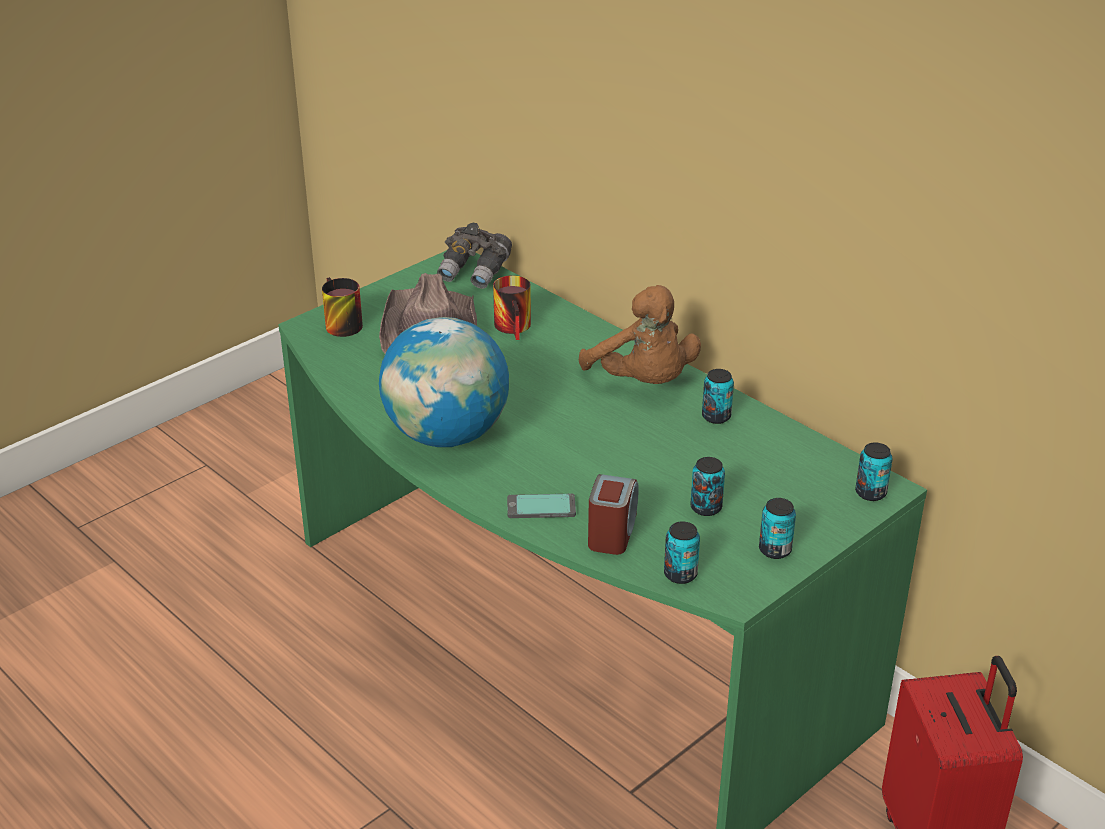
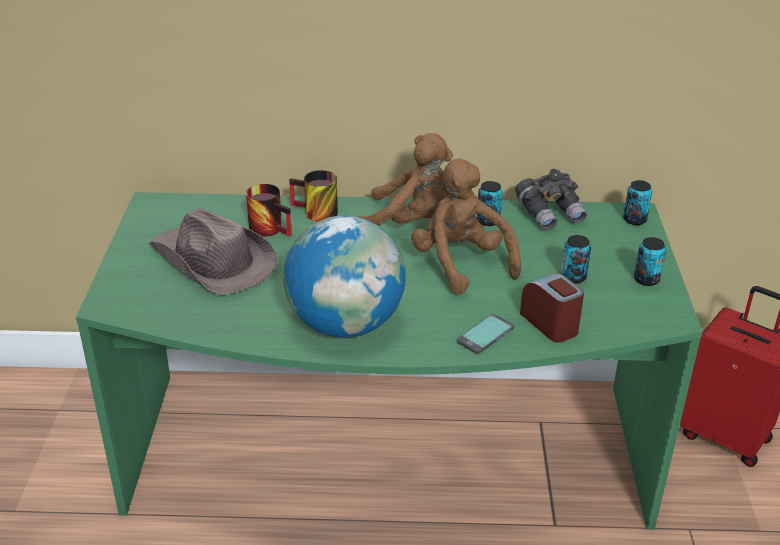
camera: 45 degrees left, 0 degrees up
(338, 324) = (130, 291): mug -> mug (314, 213)
(475, 272) = (180, 205): grey binoculars -> grey binoculars (550, 214)
(623, 440) = (461, 264): none -> brown plush toy
(680, 574) = (627, 325): can -> none

